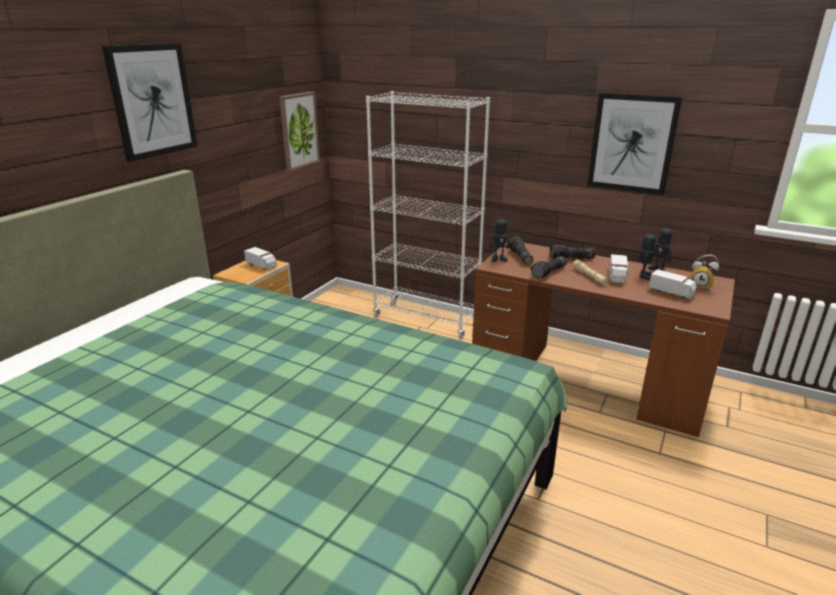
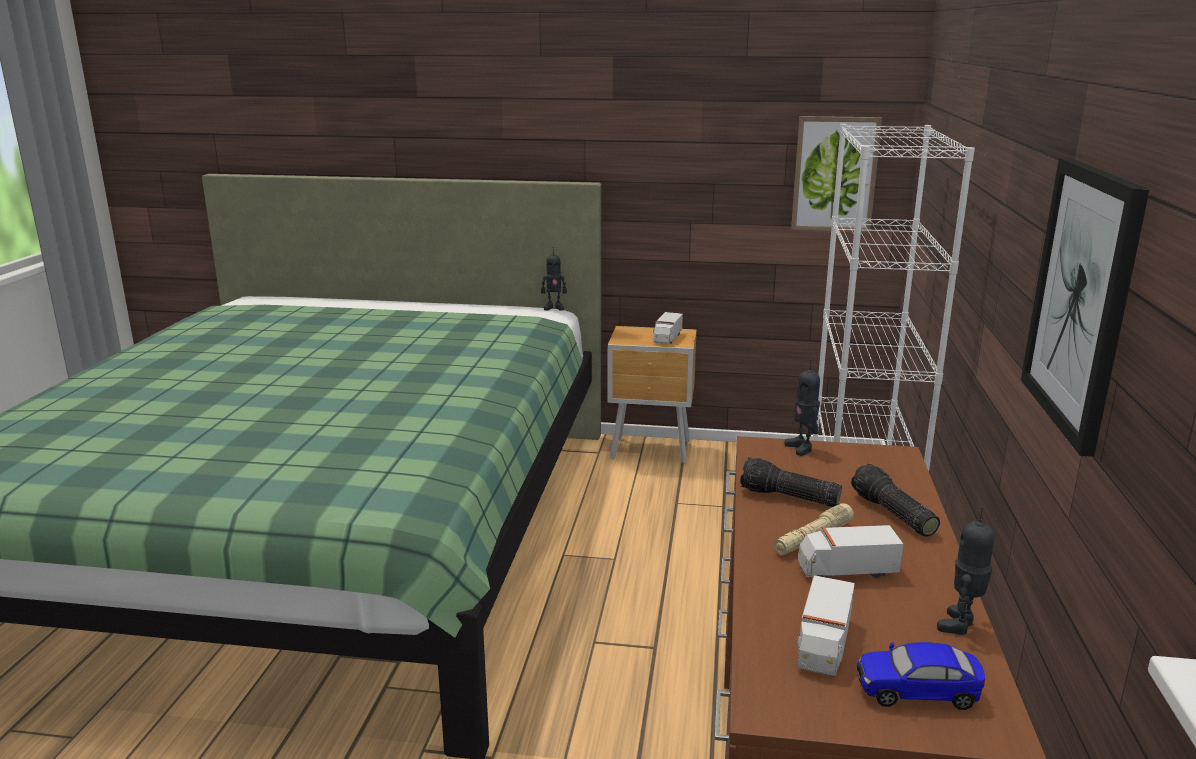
camera: 70 degrees right, 5 degrees down
(152, 101) = (575, 95): picture -> none
(519, 257) = (837, 464): flashlight -> none
(643, 276) = (889, 604): toy robot -> toy robot (554, 308)
(700, 286) = (916, 692): alarm clock -> toy car

